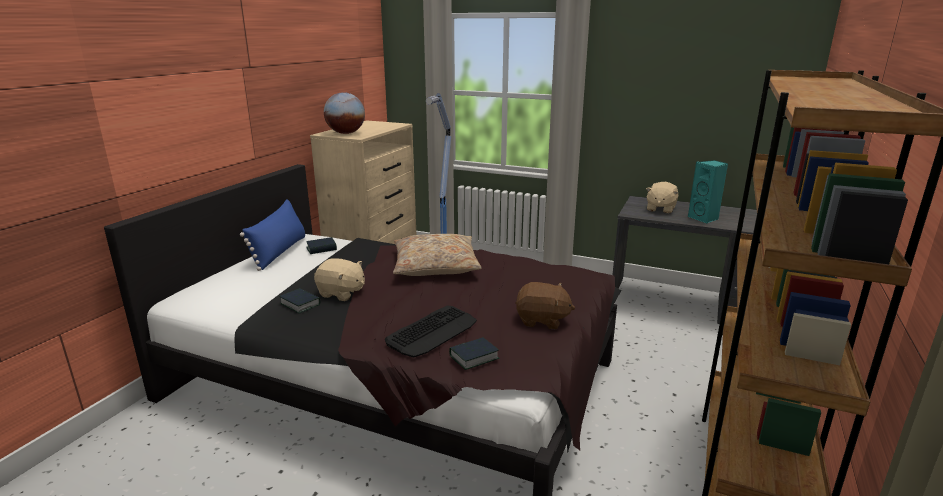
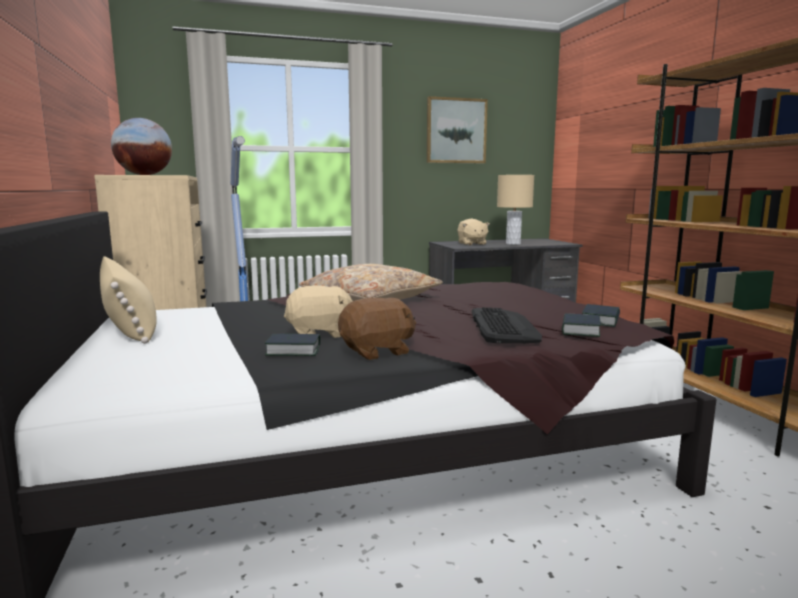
camera: 40 degrees left, 10 degrees down
(279, 252) = (130, 327): blue pillow -> beige pillow
(321, 249) = (190, 315): book -> book (600, 320)
(542, 320) = (553, 306): brown plush toy -> brown plush toy (377, 352)
(677, 80) = (456, 131): none -> picture
(704, 218) = (513, 244): turquoise speaker -> beige table lamp

